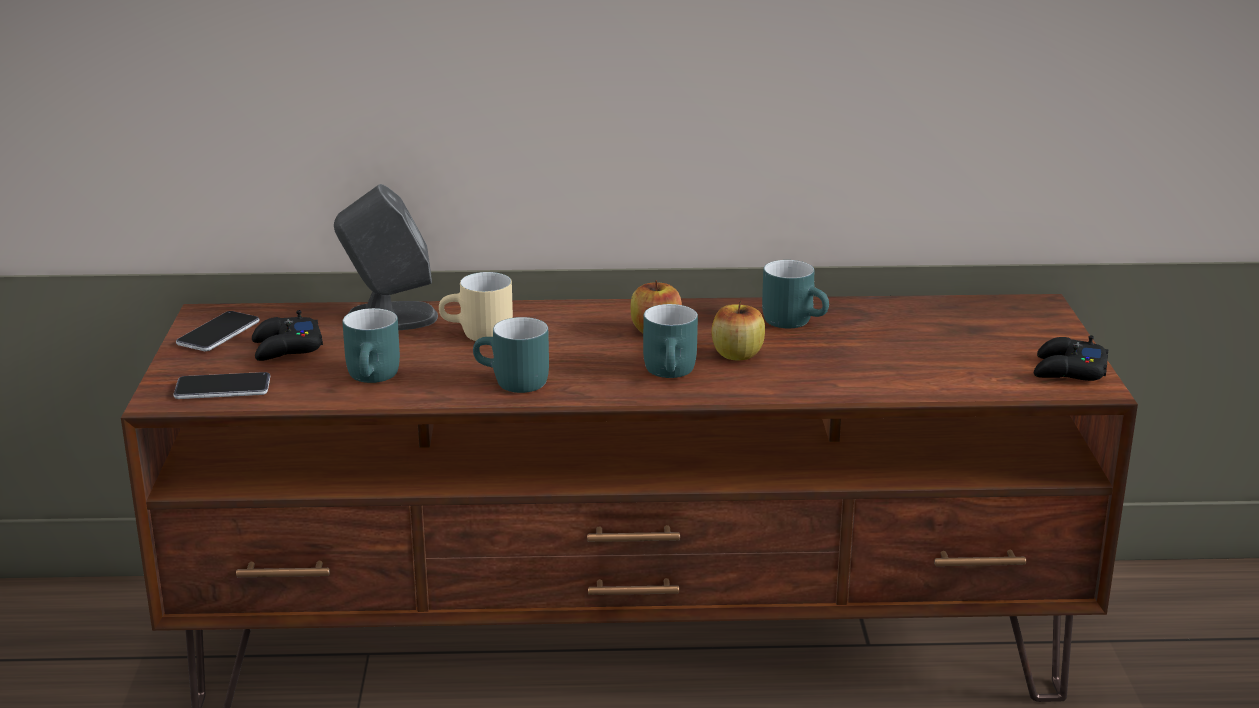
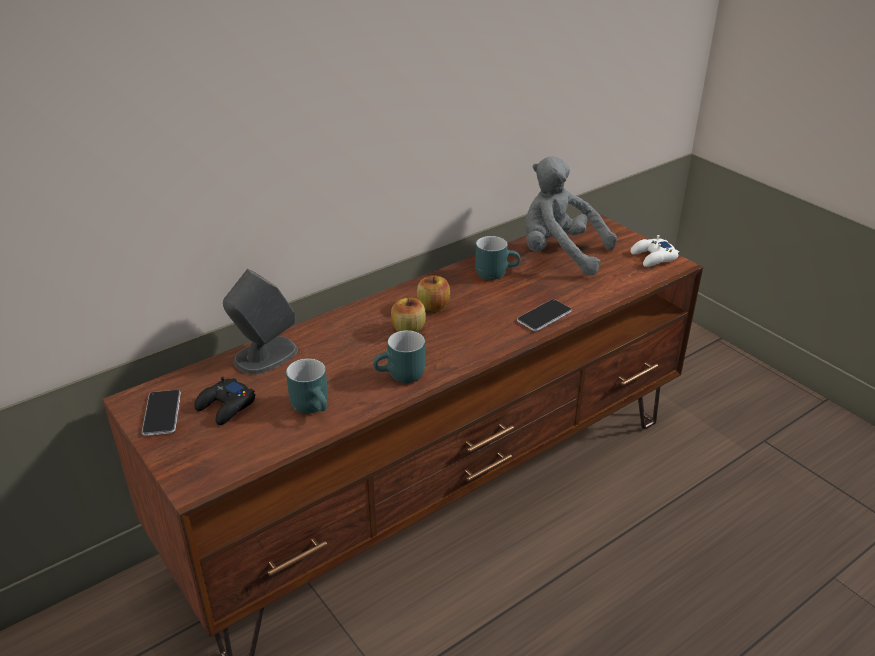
camera: 35 degrees left, 10 degrees up
(222, 388) = (223, 458): phone -> phone (544, 316)
(478, 335) = (337, 348): beige mug -> none
(673, 372) = (478, 332): turquoise mug -> none
(737, 354) = (495, 306): apple -> apple (408, 329)
(922, 327) = (559, 254): none -> grey plush toy
(1068, 370) = (653, 257): black game controller -> white game controller

